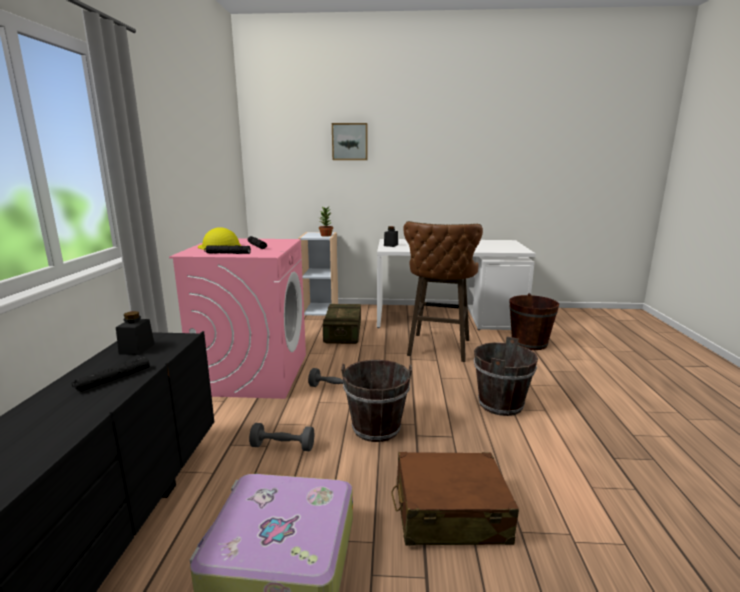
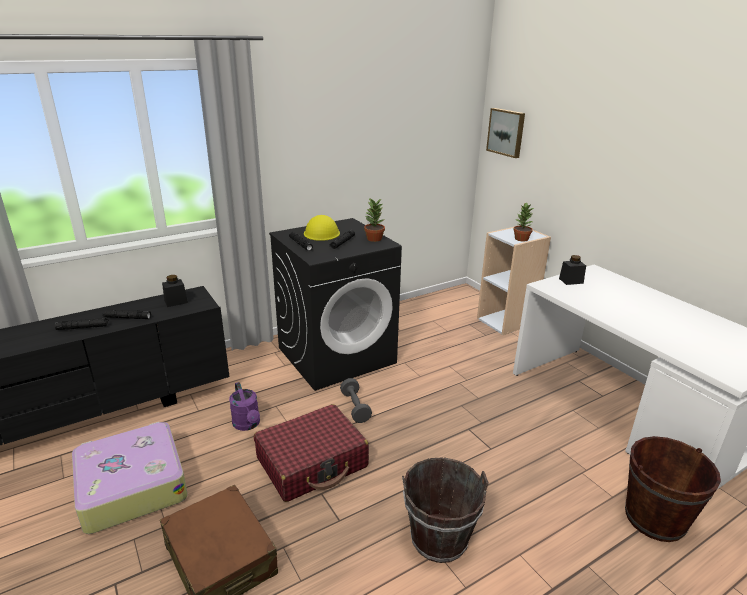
camera: 55 degrees right, 10 degrees up
(71, 411) = (83, 327): none -> black flashlight
(253, 373) = (337, 355): pink washing machine -> black washing machine
(271, 240) = (373, 239): none -> potted plant
(282, 447) = (248, 425): grey dumbbell -> purple watering can
(343, 333) = (470, 360): crate -> none
(350, 142) = (589, 122): picture -> picture (506, 132)
(376, 428) = (312, 462): brown bucket -> red suitcase
(438, 348) = (521, 439): brown stool -> none

